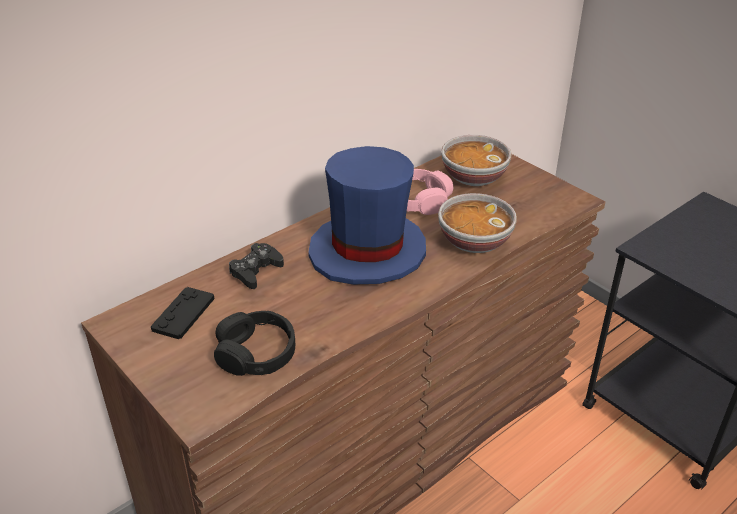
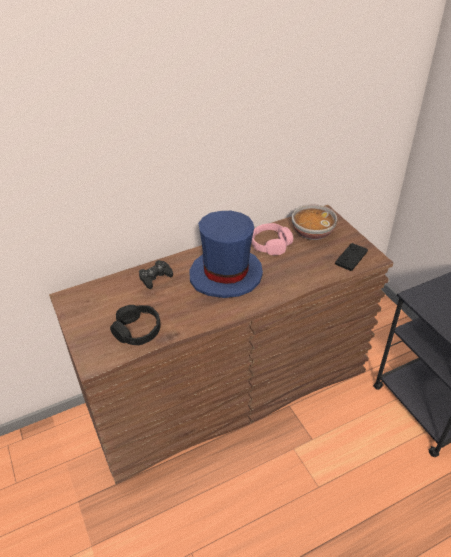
camera: 15 degrees right, 5 degrees up
(183, 314) = (105, 298): black game controller -> black game controller (351, 257)
(473, 241) = (294, 278): bowl -> none

